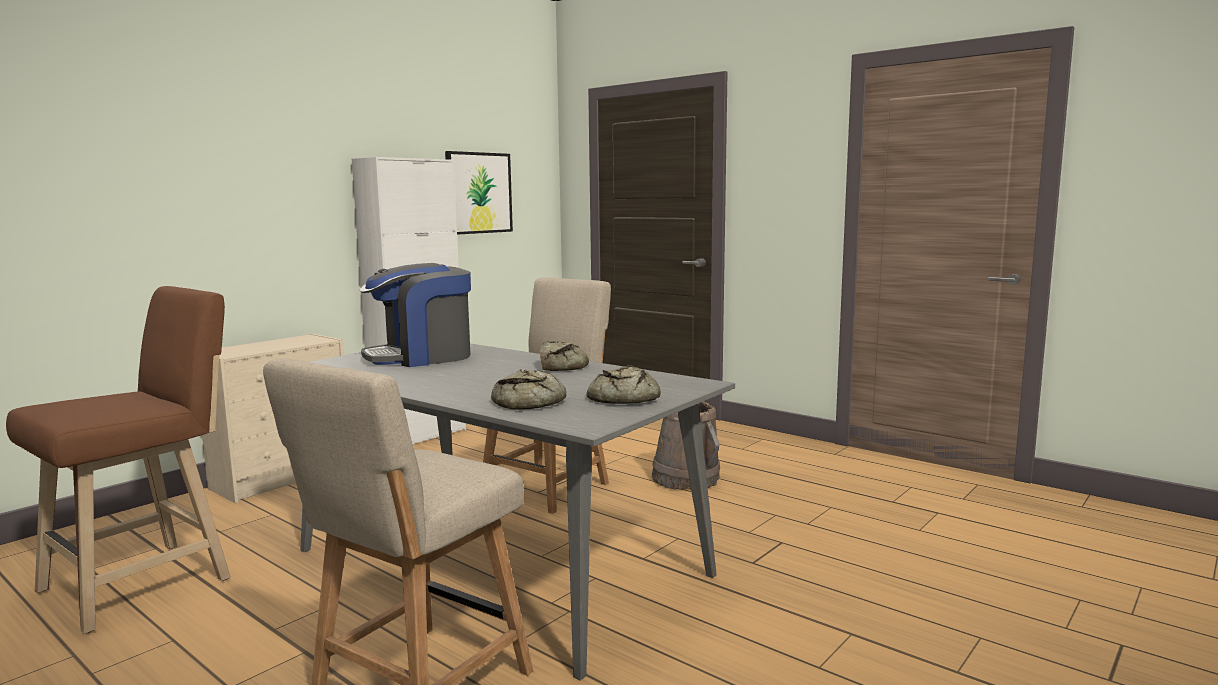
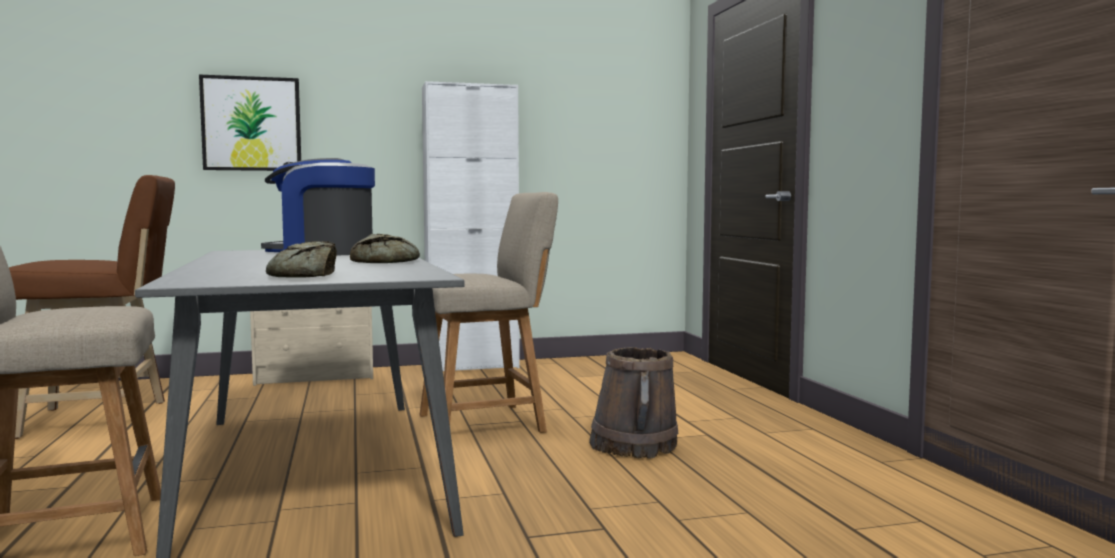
camera: 35 degrees right, 5 degrees down
(478, 193) = (572, 124): picture -> picture (251, 124)
(530, 402) = (232, 272): bread -> none

